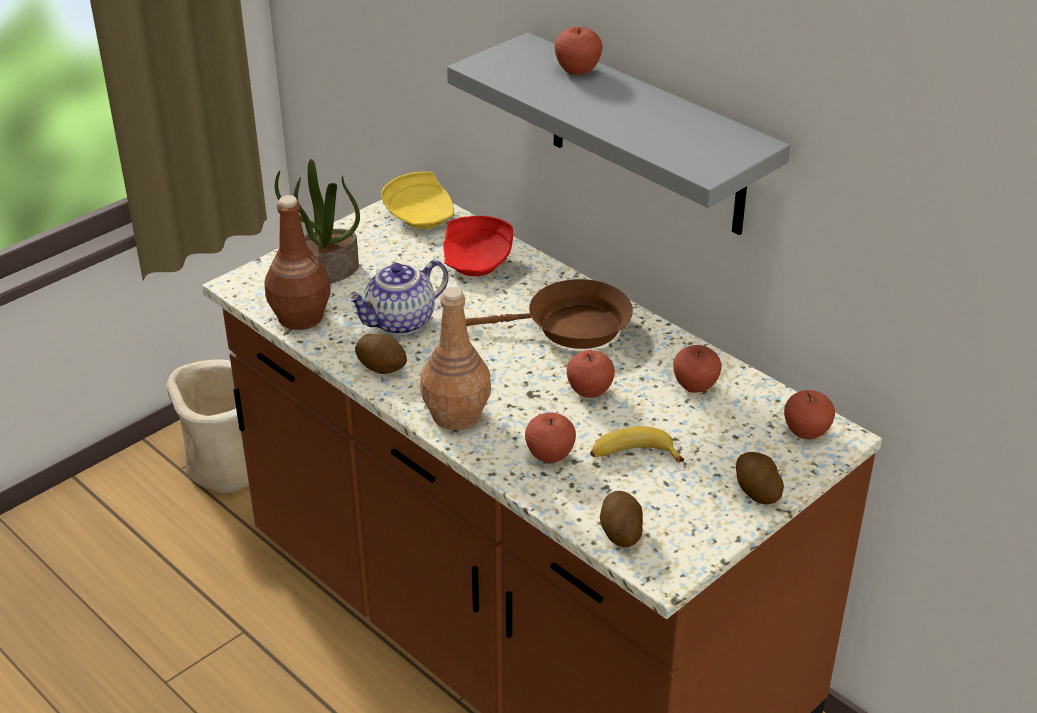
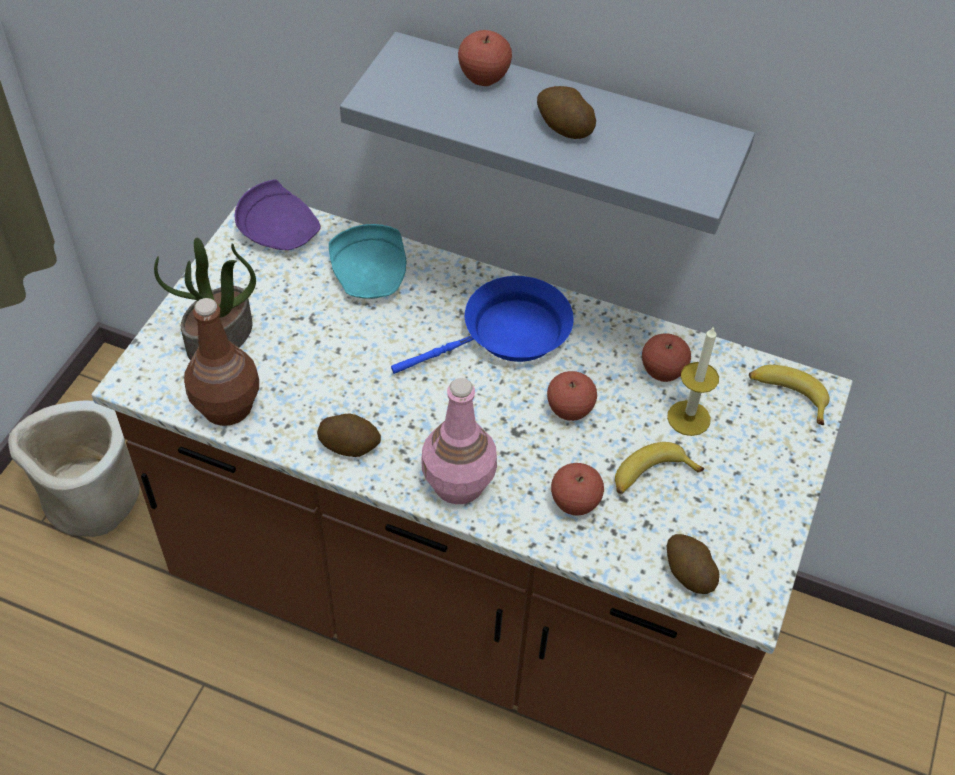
camera: 25 degrees left, 15 degrees up
(401, 323) = (337, 381): teapot -> none
(421, 215) = (280, 230): yellow plate -> purple plate
(456, 415) = (459, 483): brown bottle -> pink bottle
(477, 261) = (371, 275): red plate -> turquoise plate
(569, 327) = (508, 335): brown frying pan -> blue frying pan
(697, 424) = (688, 418): none -> candle
(756, 491) = (780, 480): potato -> potato (563, 127)
(806, 432) = (787, 395): apple -> banana

